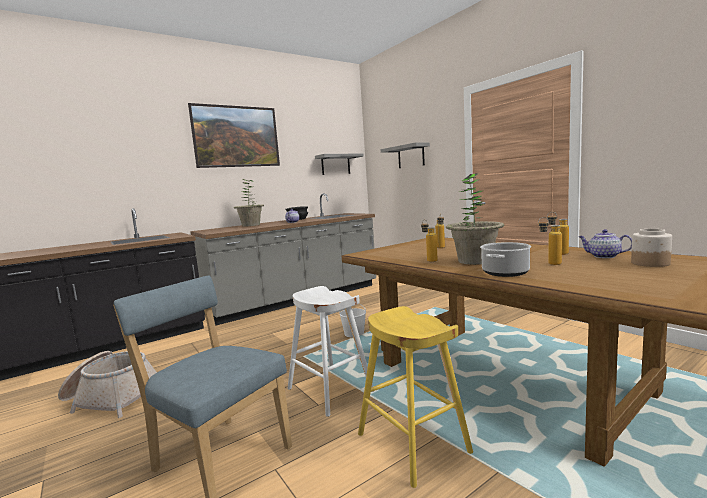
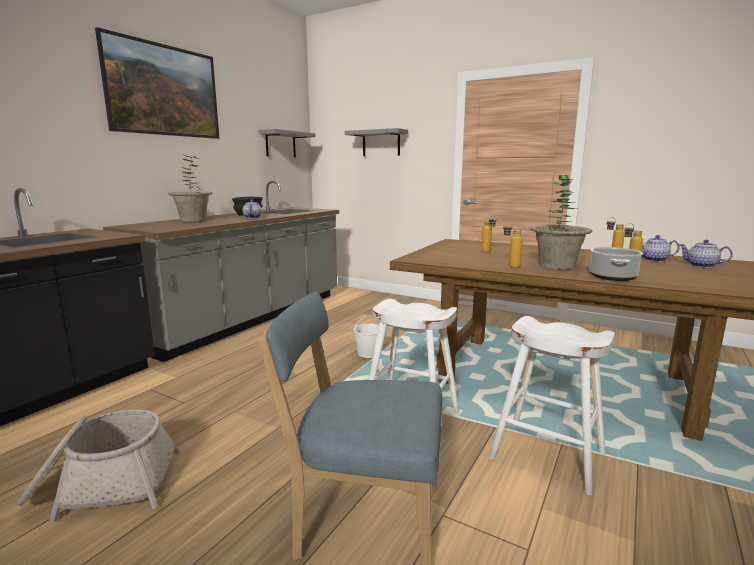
camera: 25 degrees left, 5 degrees up
(413, 443) = (547, 455): yellow stool -> white stool
(649, 263) = (701, 265): jar -> teapot

